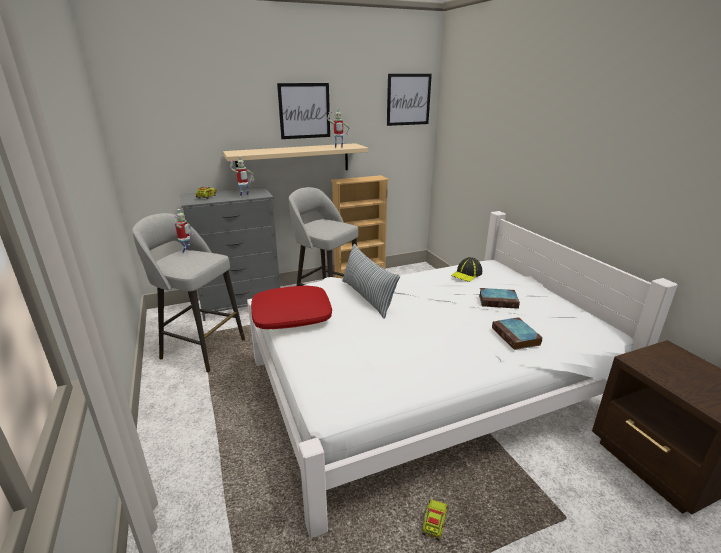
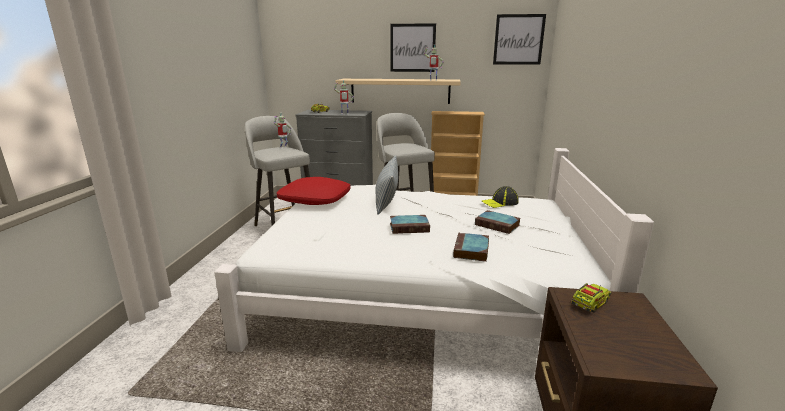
camera: 30 degrees right, 5 degrees down
(434, 523) = (315, 381): toy truck -> toy truck (589, 303)
(435, 326) = (410, 227): none -> book

